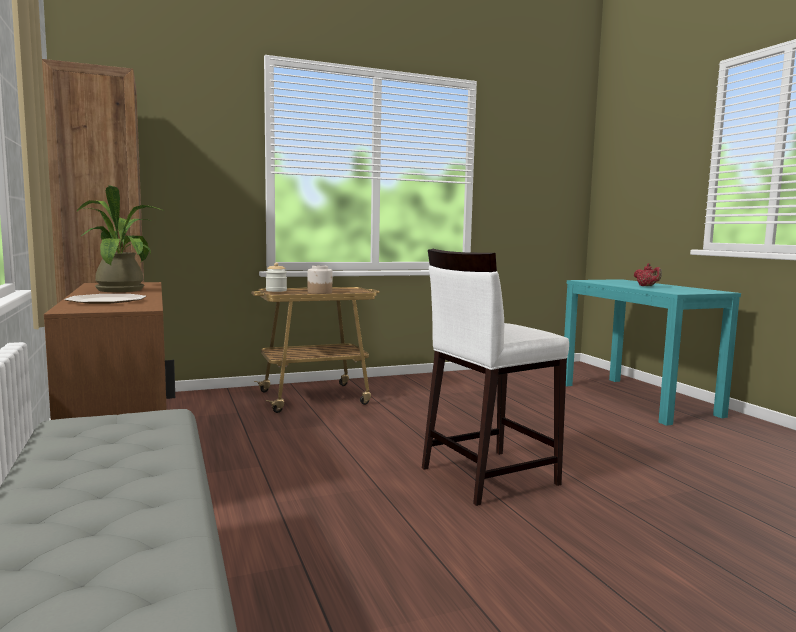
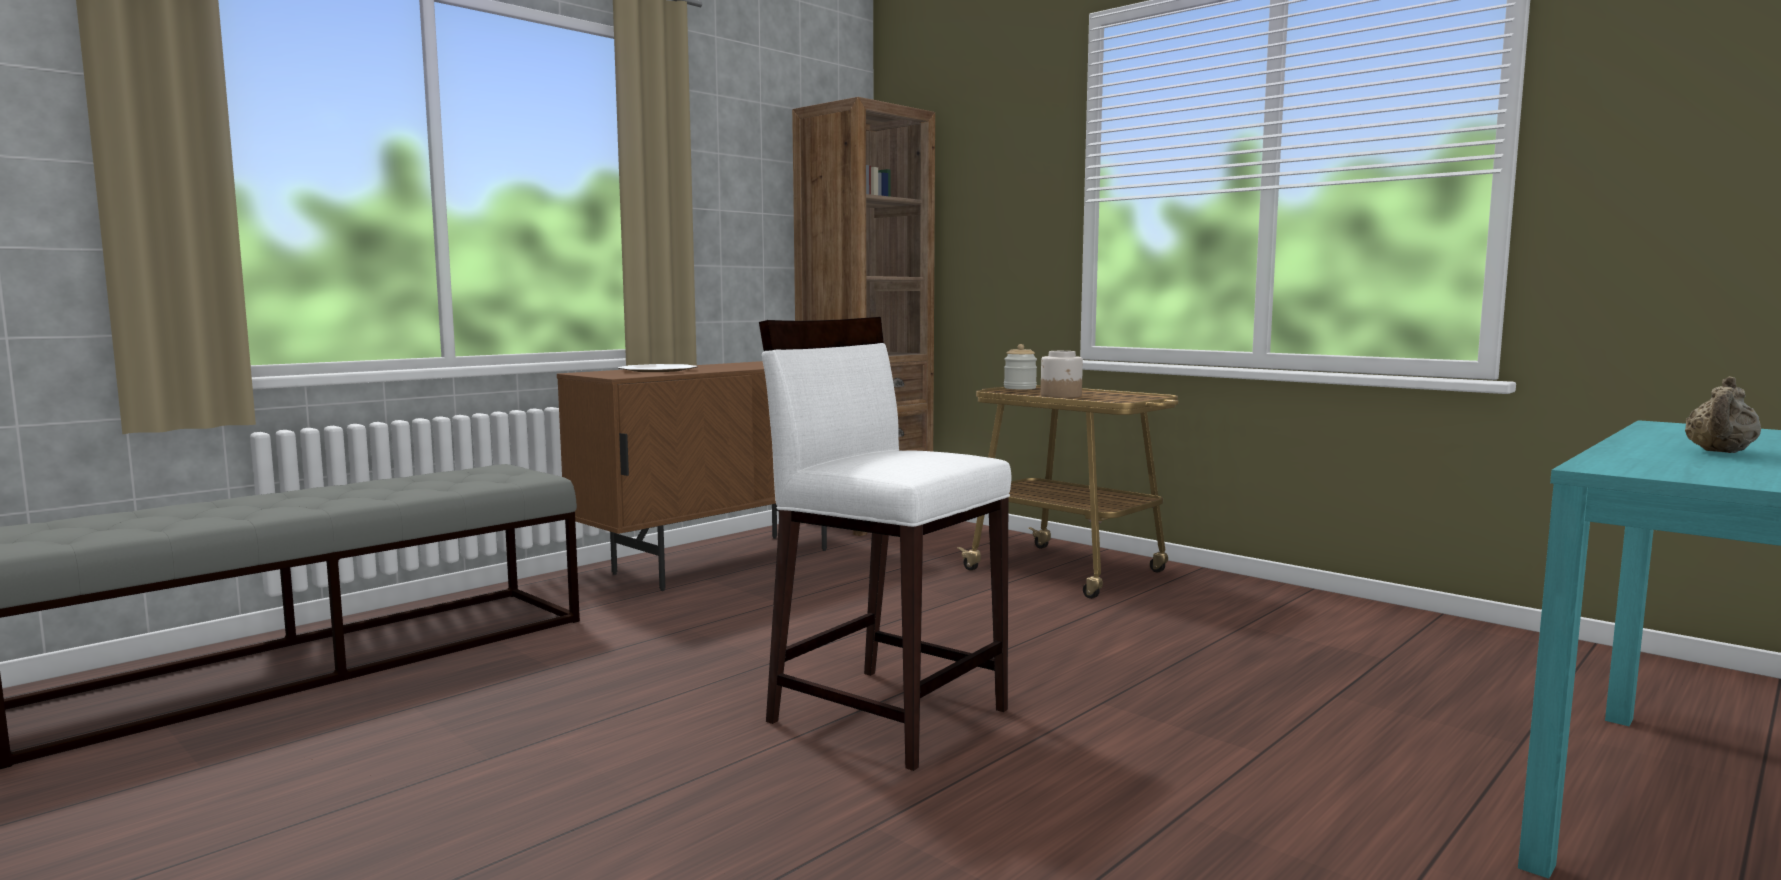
camera: 65 degrees right, 0 degrees up
(123, 289) = (756, 365): potted plant -> none
(647, 286) = (1719, 453): red teapot -> beige teapot

